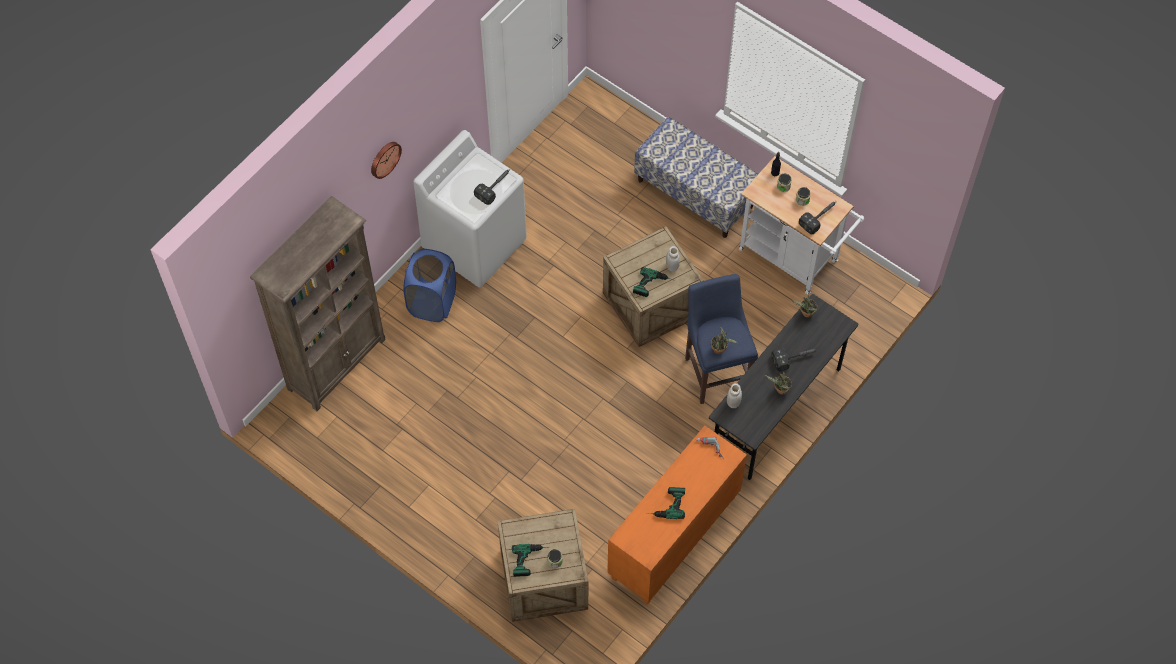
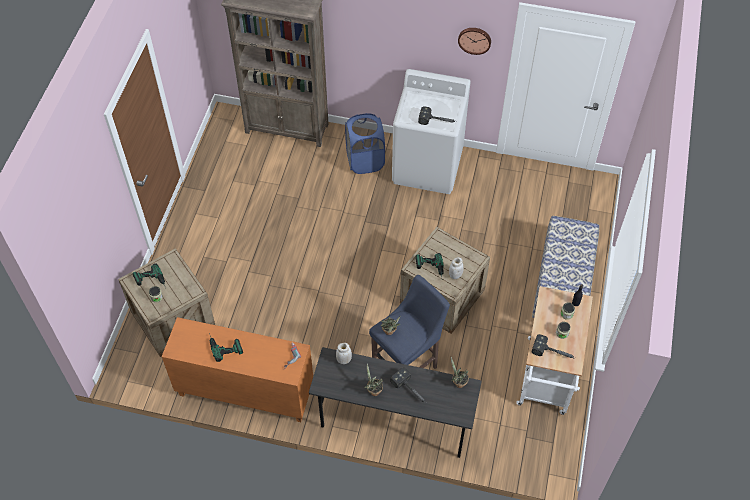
camera: 65 degrees right, 5 degrees down
(384, 159) = (386, 22): wall clock -> wall clock (474, 39)

